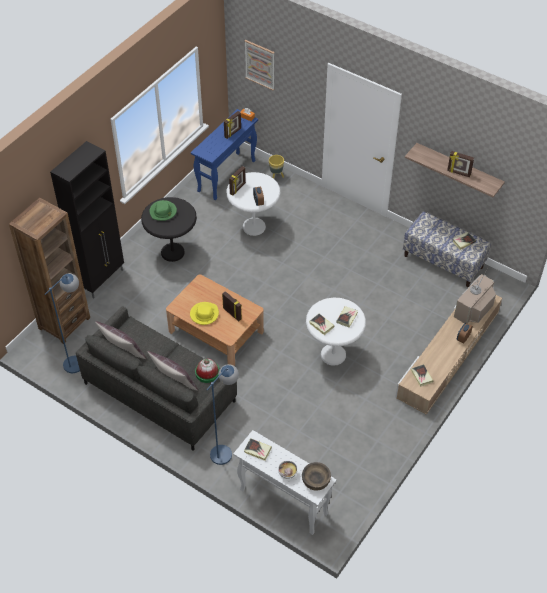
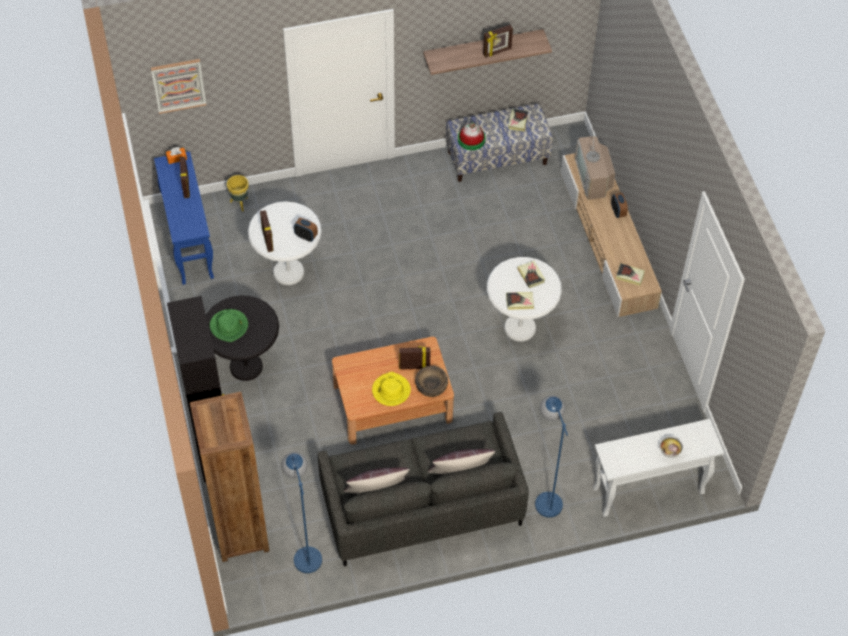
camera: 50 degrees left, 5 degrees up
(207, 372) = (474, 438): hat -> hat (471, 139)
(257, 450) = (622, 457): book -> none
(315, 480) = (697, 435): brown bowl -> brown bowl (431, 386)

